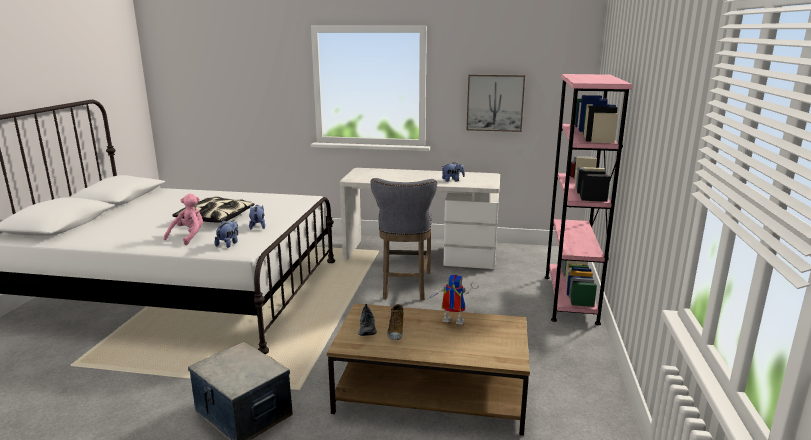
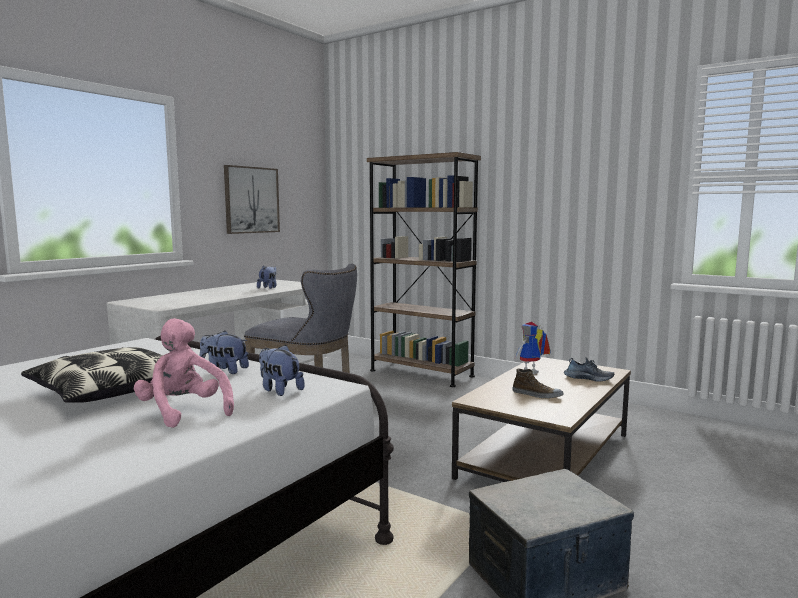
camera: 65 degrees left, 10 degrees down
(368, 328) = (522, 403): shoe -> shoe (588, 378)
(570, 299) = (421, 373): pink bookcase -> brown bookcase

